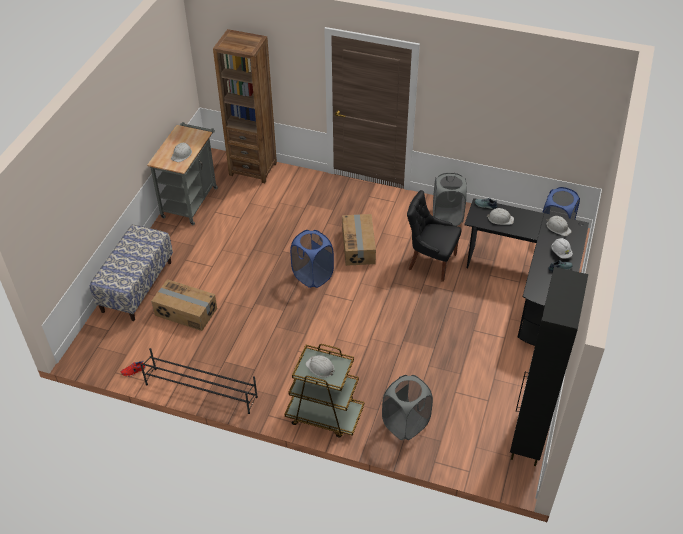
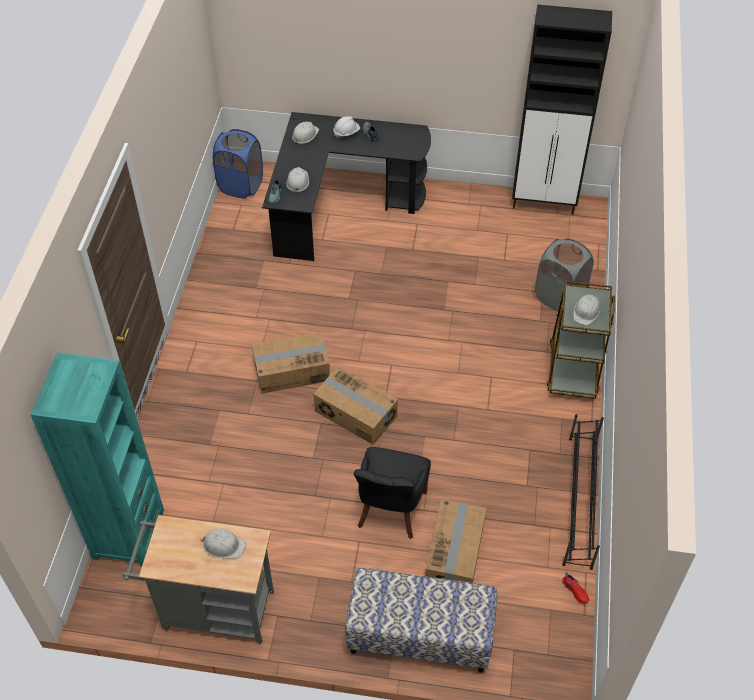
camera: 100 degrees left, 5 degrees up
(253, 169) = (128, 534): brown bookcase -> turquoise bookcase
(312, 276) = (355, 414): blue laundry basket -> cardboard box
(430, 262) = (309, 294): black chair -> black chair (390, 510)
(447, 217) = (223, 284): grey laundry basket -> none

